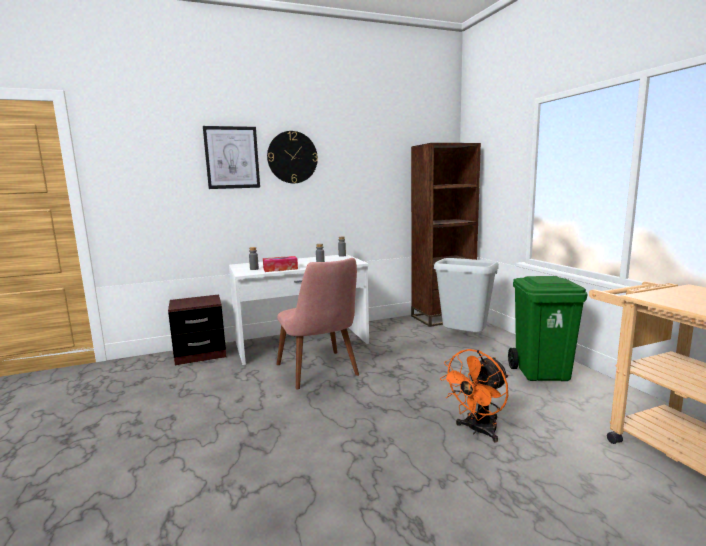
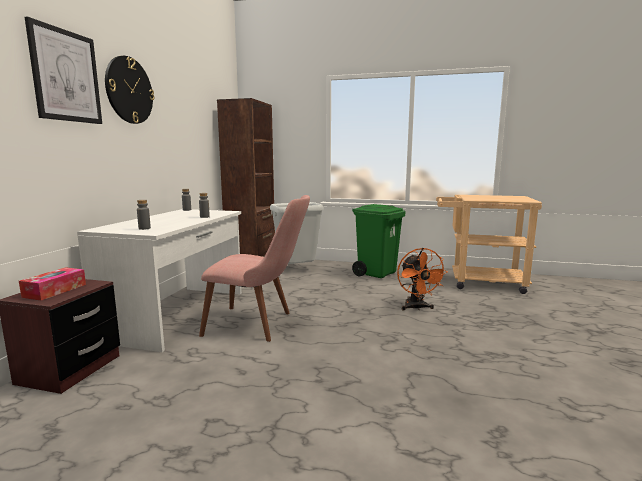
camera: 55 degrees left, 0 degrees up
(280, 269) = (177, 224): tissue box -> tissue box (55, 290)

